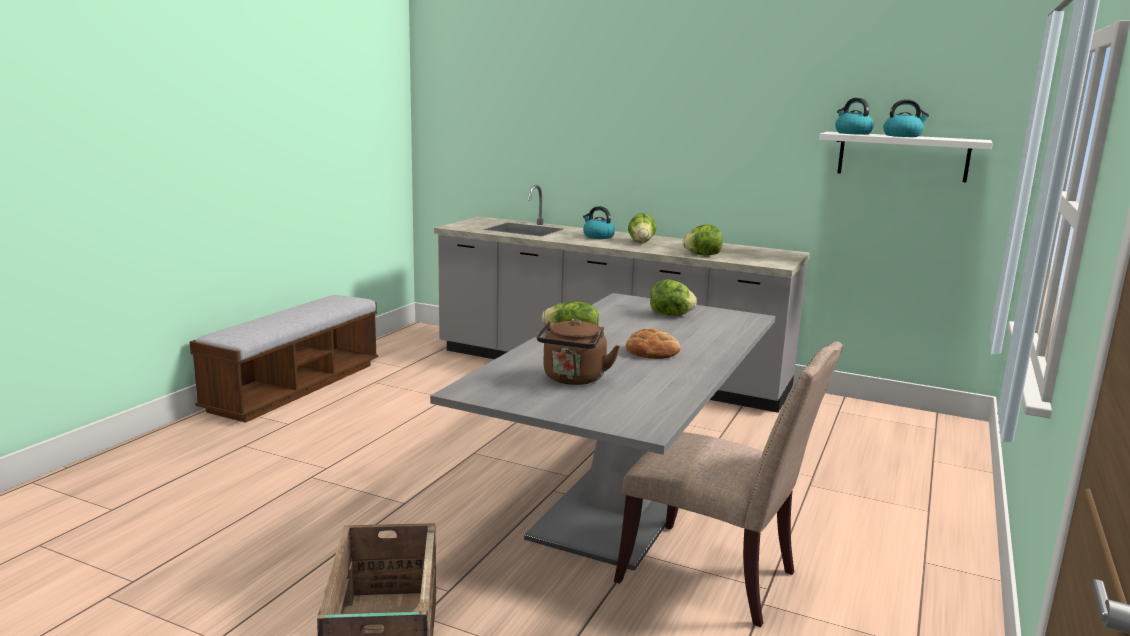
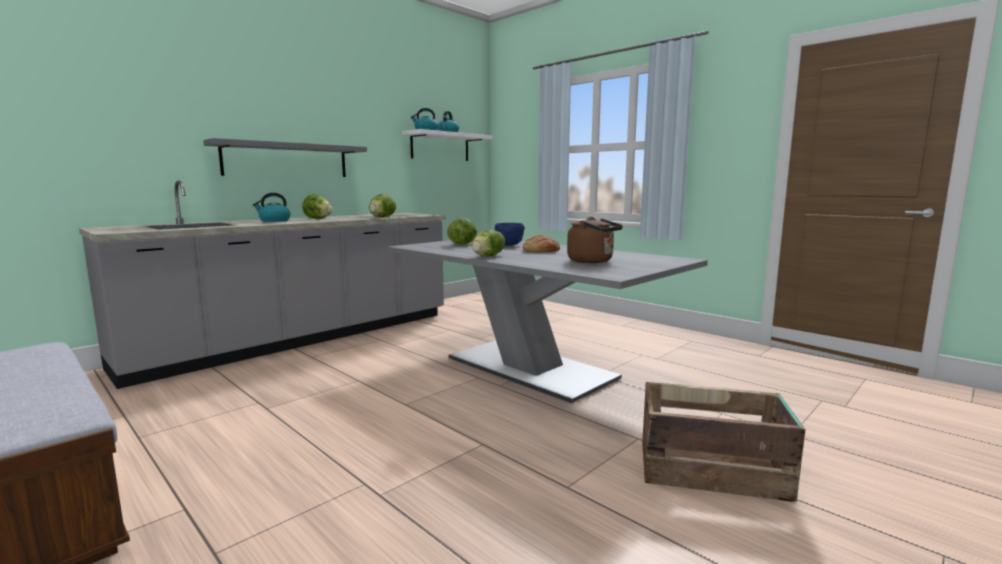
camera: 70 degrees left, 5 degrees down
(653, 168) = (287, 160): none -> grey shelf
(690, 334) = (509, 245): none -> blue bowl
(715, 577) = (629, 362): beige chair -> none

